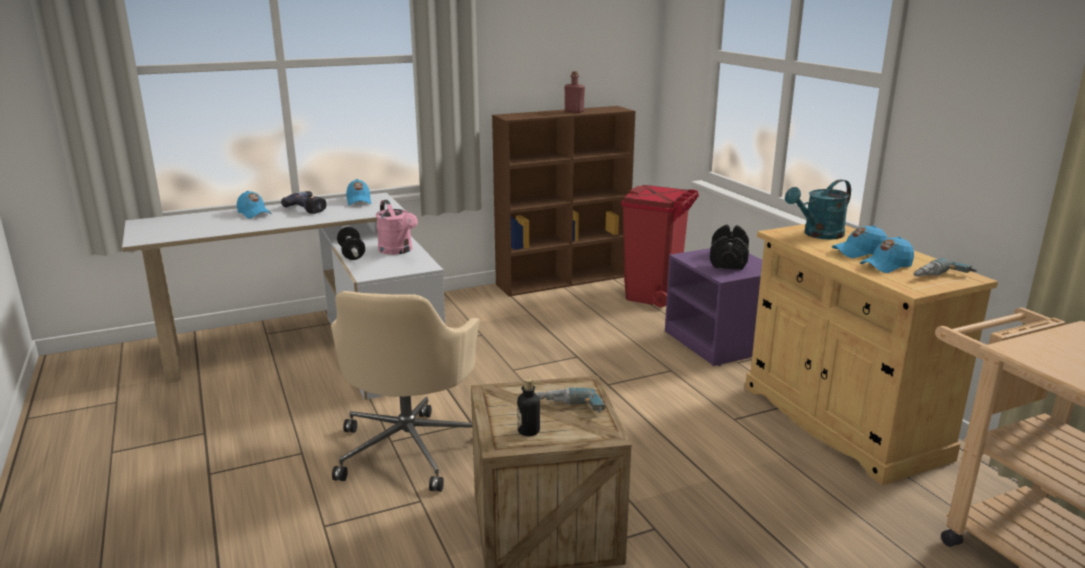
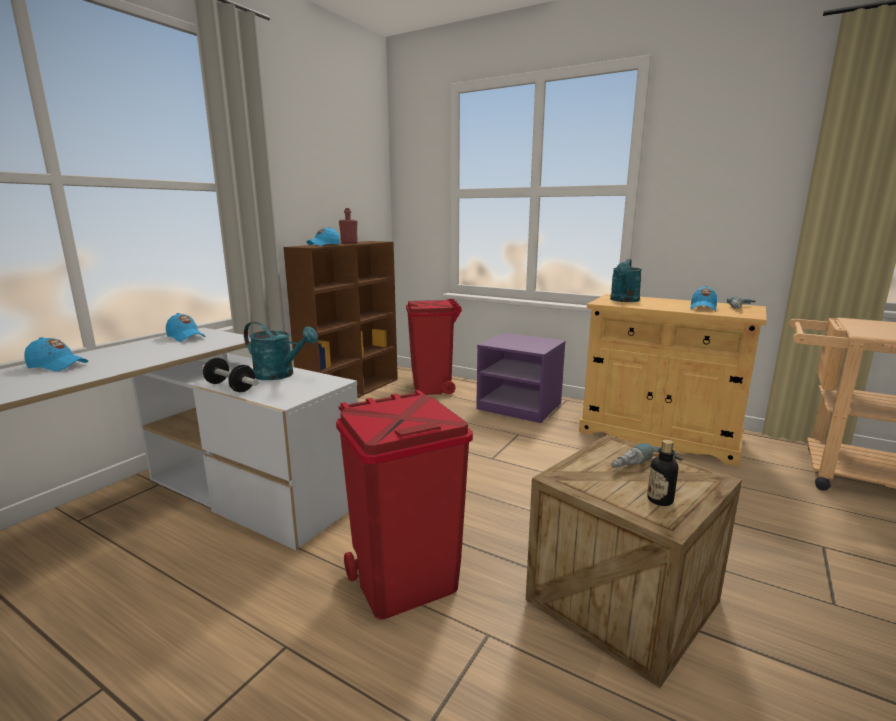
camera: 35 degrees left, 5 degrees down
(309, 208) = (132, 350): power drill -> none
(398, 251) = (280, 375): pink watering can -> turquoise watering can
(410, 448) = (405, 581): beige office chair -> red trash can
(728, 261) = (521, 341): black dumbbell -> none
(859, 252) = (670, 305): blue cap -> blue cap (324, 245)

